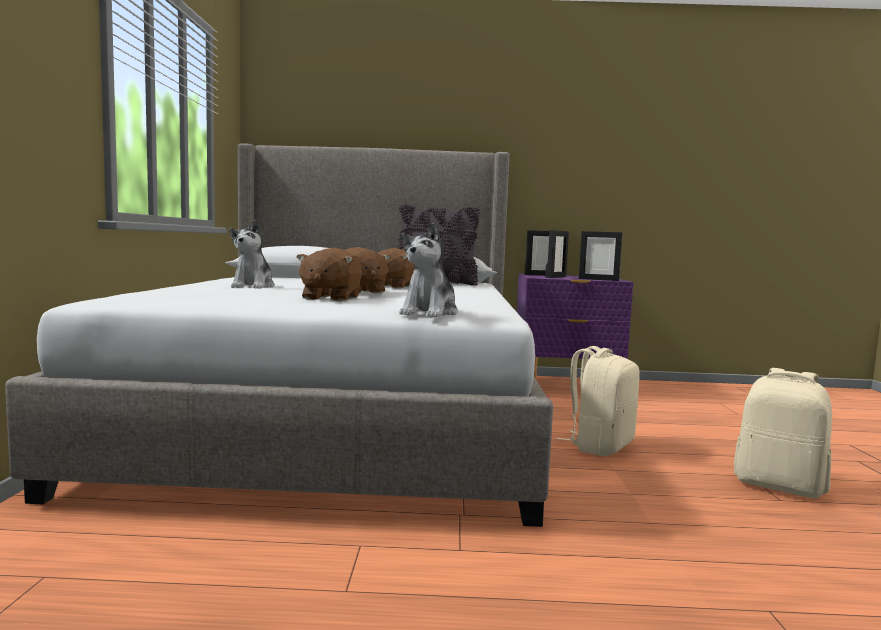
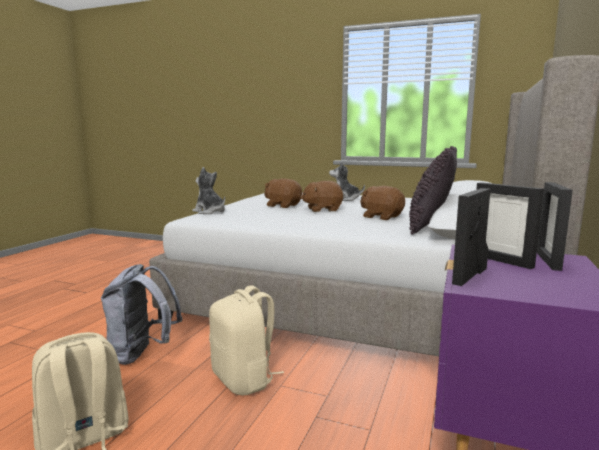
camera: 110 degrees right, 5 degrees up
(637, 508) = (142, 354): none -> grey backpack

